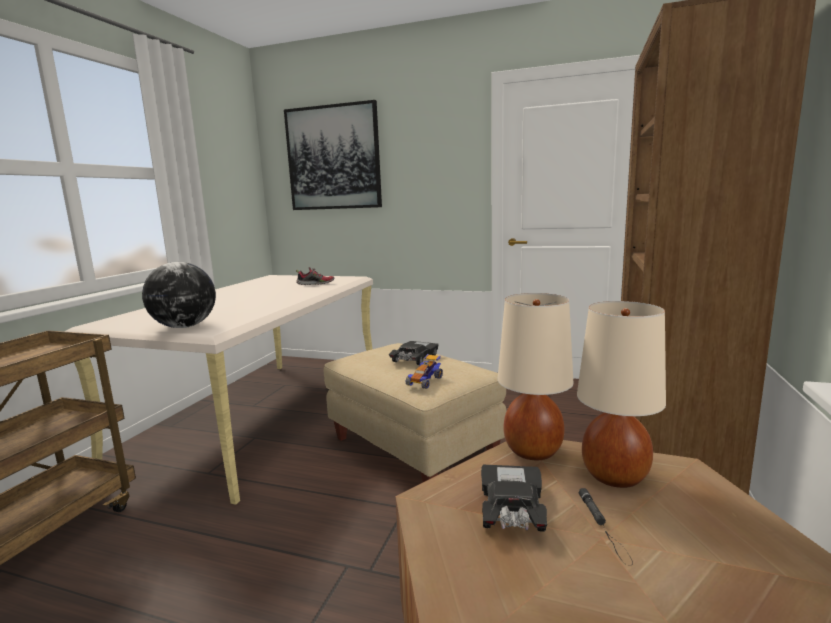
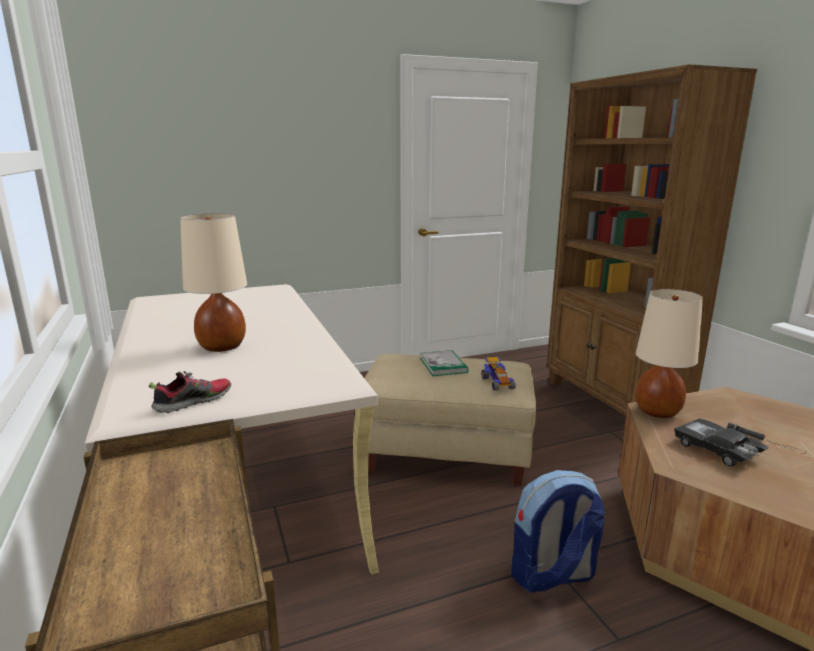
camera: 40 degrees left, 5 degrees up
(184, 327) = (287, 385): globe -> none
(316, 284) = (258, 302): shoe -> shoe (193, 402)
(331, 575) = (552, 576): none -> backpack
(333, 158) = (205, 132): picture -> none
(414, 358) = (443, 365): black toy car -> book
(613, 476) = (716, 411): beige table lamp -> beige table lamp (221, 347)

